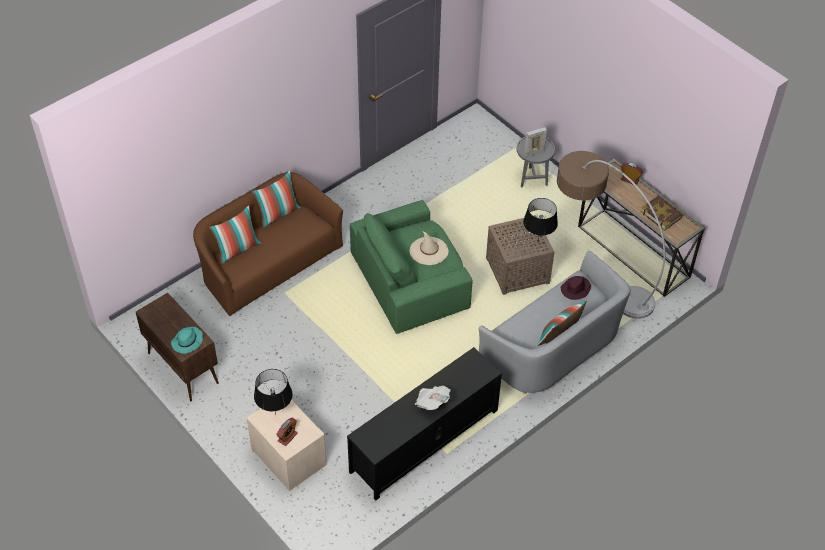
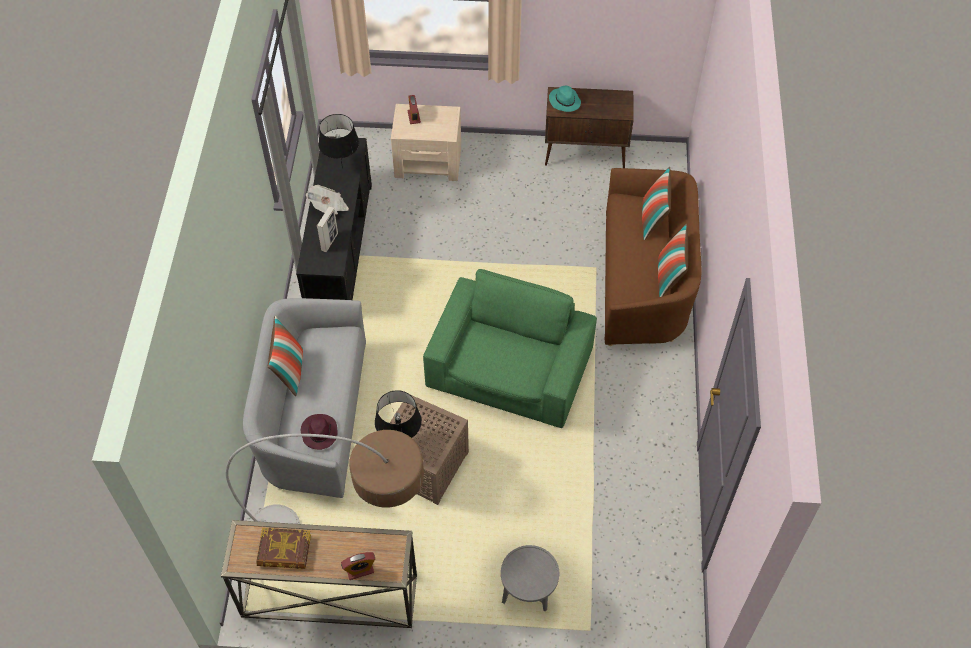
camera: 135 degrees right, 5 degrees up
(275, 414) = (442, 123): black table lamp -> black table lamp (342, 168)
(428, 251) = (496, 354): beige hat -> none
(534, 153) = (524, 562): picture frame -> picture frame (329, 242)

